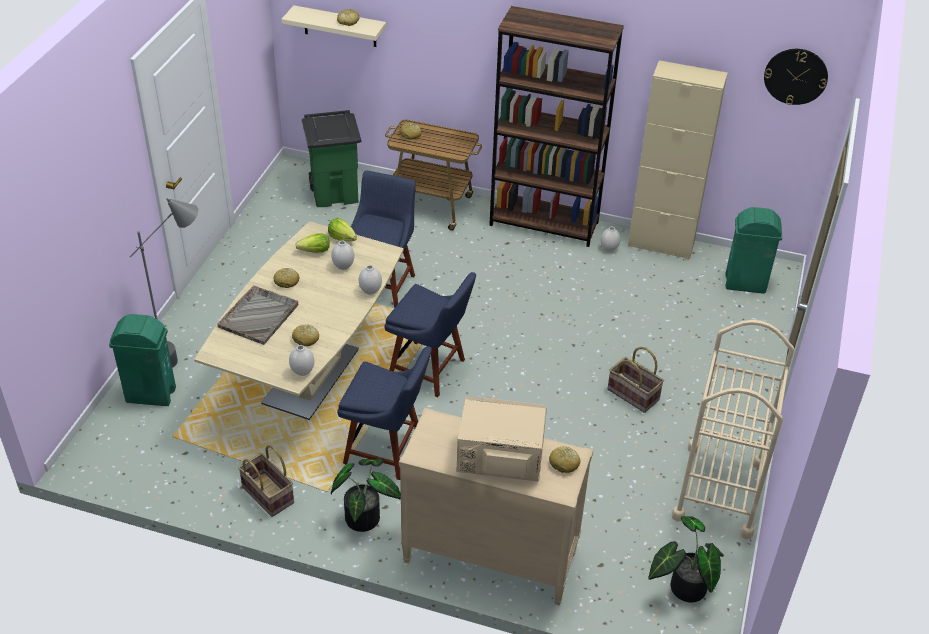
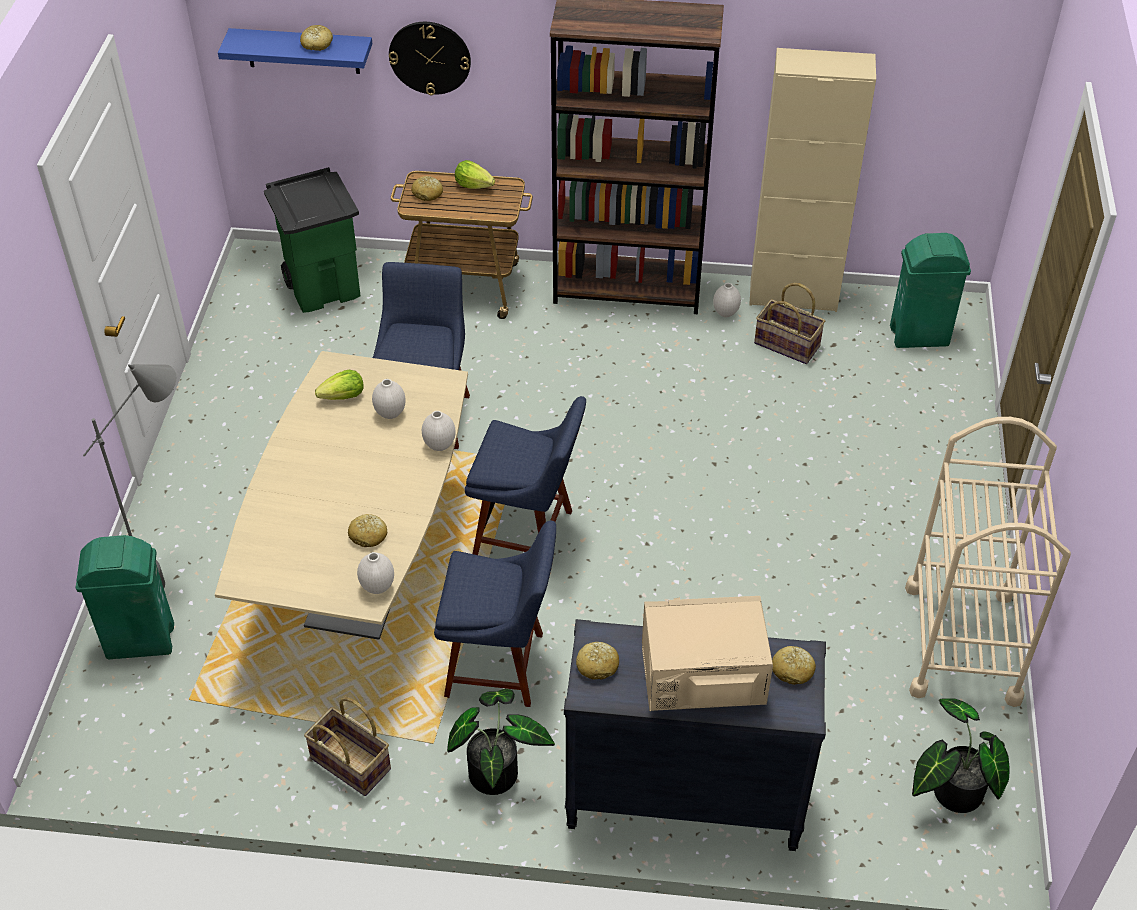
camera: 10 degrees left, 5 degrees up
(259, 315) = (290, 510): grey tray -> none
(287, 281) = (316, 450): bread -> bread (597, 665)
(340, 26) = (302, 51): beige shelf -> blue shelf
(342, 238) = (376, 369): lettuce -> lettuce (473, 185)
(489, 557) = (682, 799): beige dresser -> black dresser
(634, 394) = (814, 523): basket -> basket (787, 344)
(795, 76) = (970, 48): wall clock -> wall clock (430, 57)

